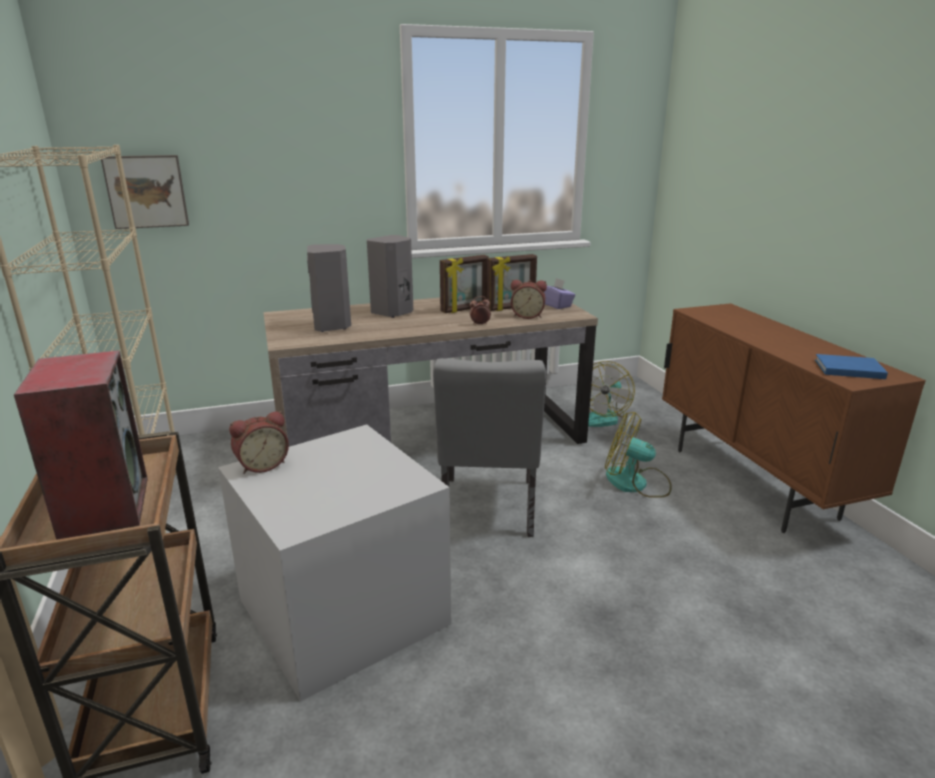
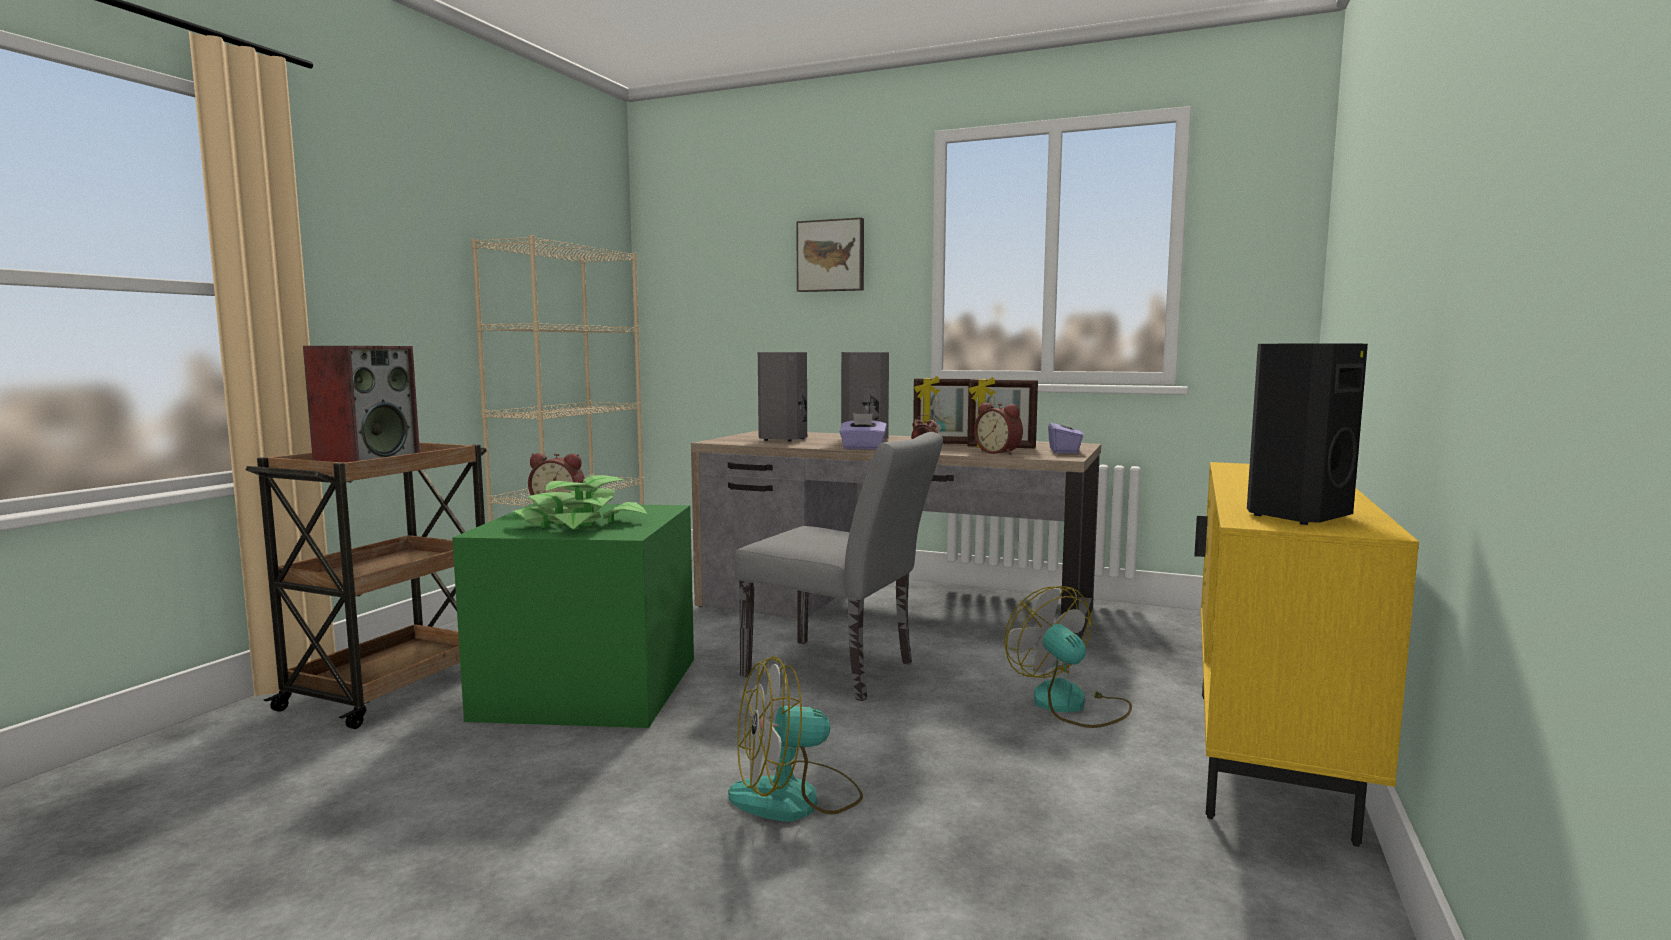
camera: 40 degrees right, 15 degrees down
(147, 191) = (691, 307): picture -> picture (831, 256)
(344, 609) = (593, 687): grey storage box -> green storage box
(345, 484) = (579, 524): none -> potted plant
(429, 329) = (863, 448): none -> purple tissue box
(488, 512) = (840, 672): grey chair -> grey chair turned 105 degrees counterclockwise
(602, 417) = (1150, 642): fan -> fan (795, 798)
(752, 483) = (1268, 760): brown cabinet -> yellow cabinet
(847, 369) = (1295, 516): blue book -> black speaker

